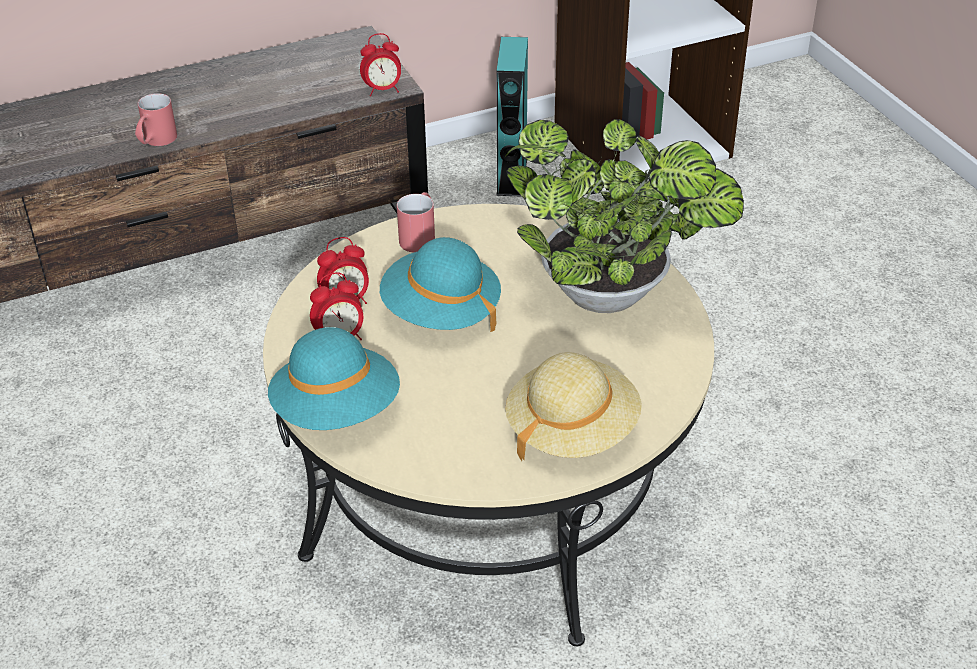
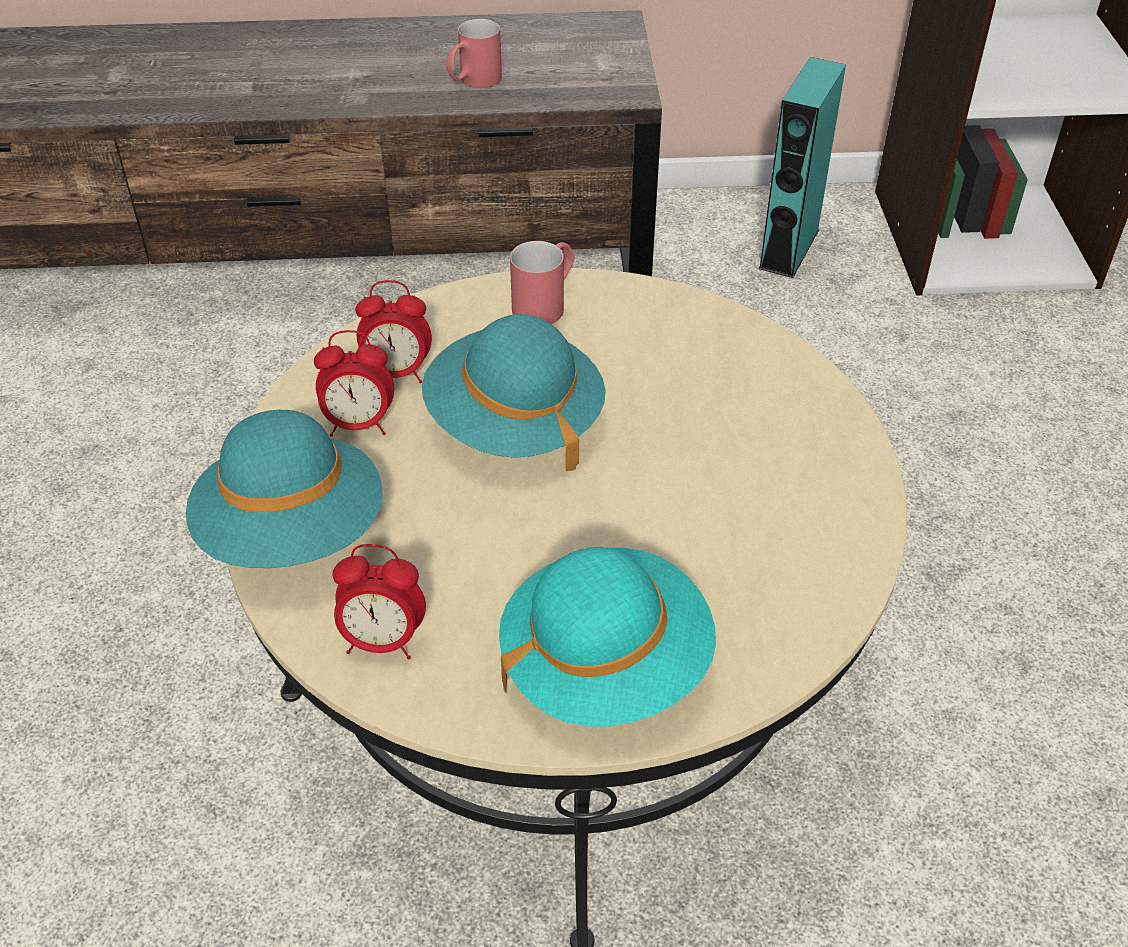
camera: 20 degrees right, 5 degrees up
(156, 142) = (297, 104): red mug -> red mug (473, 82)
(382, 90) = (610, 95): alarm clock -> alarm clock (383, 641)
(571, 430) = (605, 664): beige hat -> turquoise hat
(613, 296) = (773, 463): potted plant -> none

